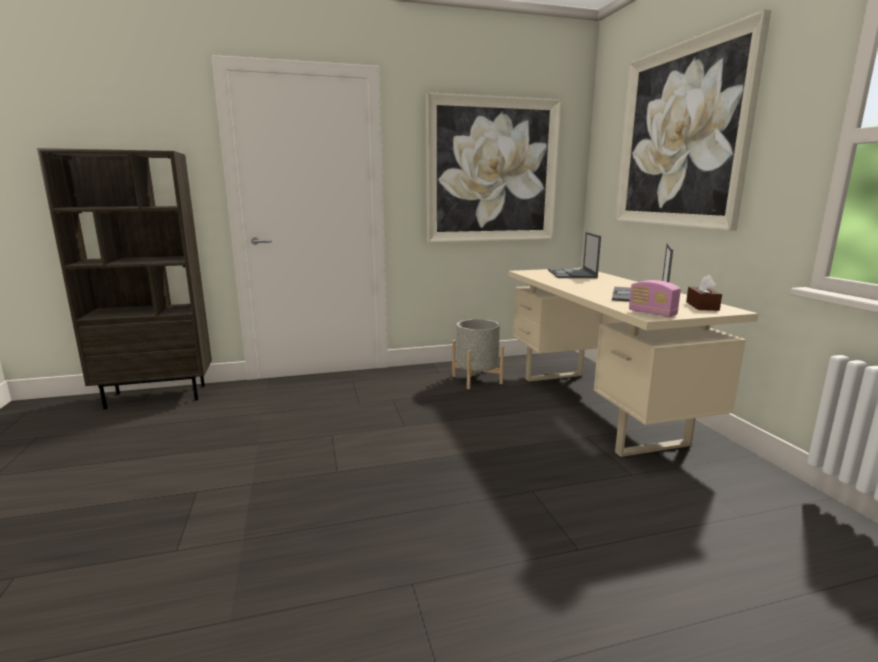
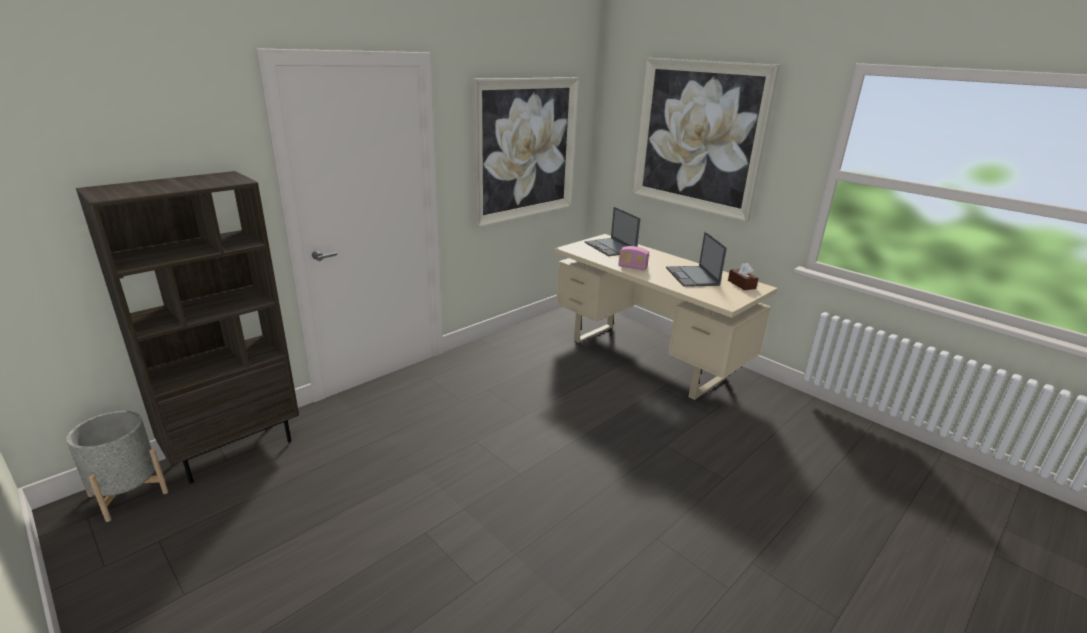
camera: 30 degrees left, 10 degrees up
(477, 380) = (536, 350): grey planter -> grey planter (128, 494)
(652, 313) = (725, 300): radio -> radio (632, 267)

